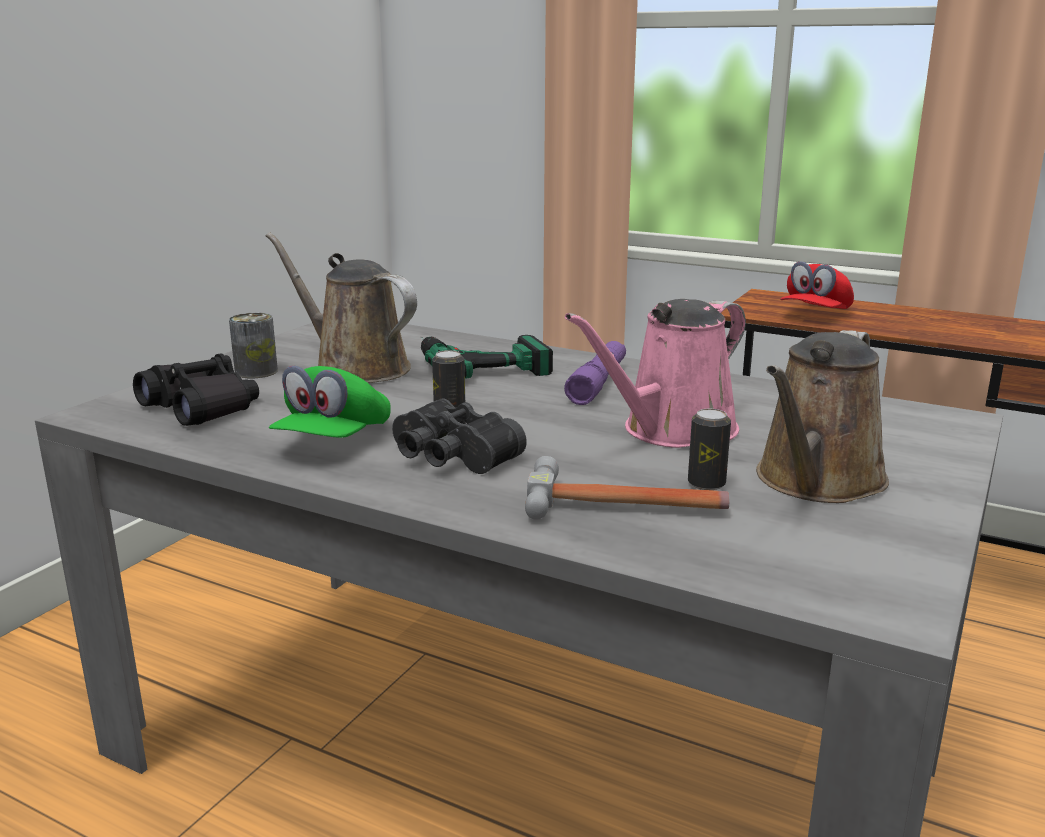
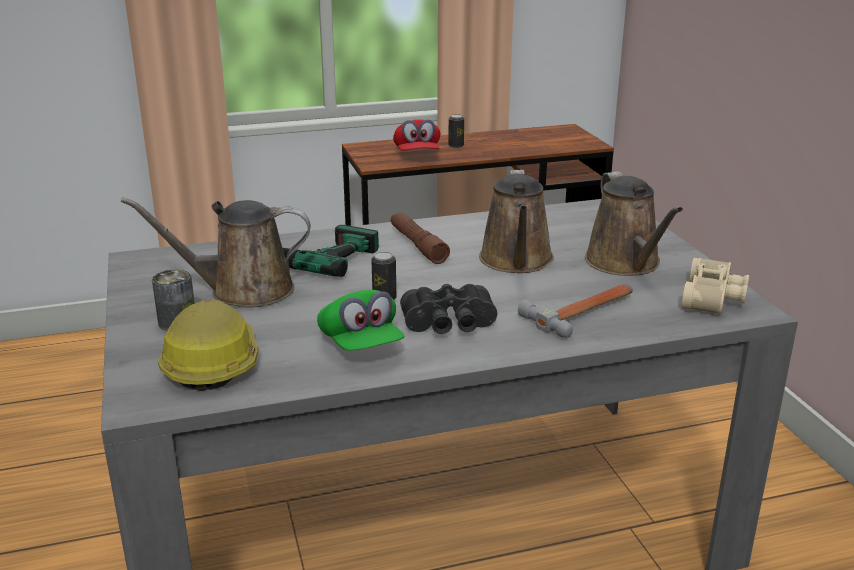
camera: 45 degrees left, 5 degrees up
(201, 407) = (212, 363): black binoculars -> hard hat
(598, 383) = (418, 245): purple flashlight -> brown flashlight
(672, 431) = (516, 261): pink watering can -> brown watering can
(706, 483) = (589, 284): can -> can (456, 146)
(860, 569) = (714, 298): none -> beige binoculars

